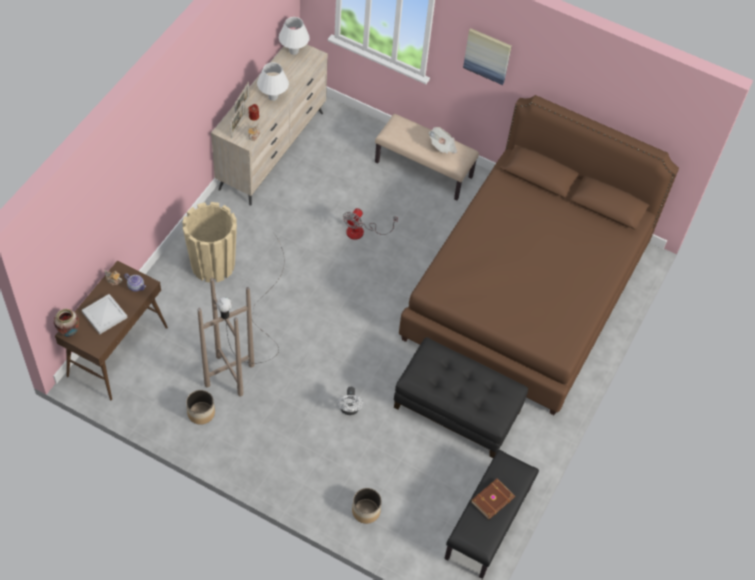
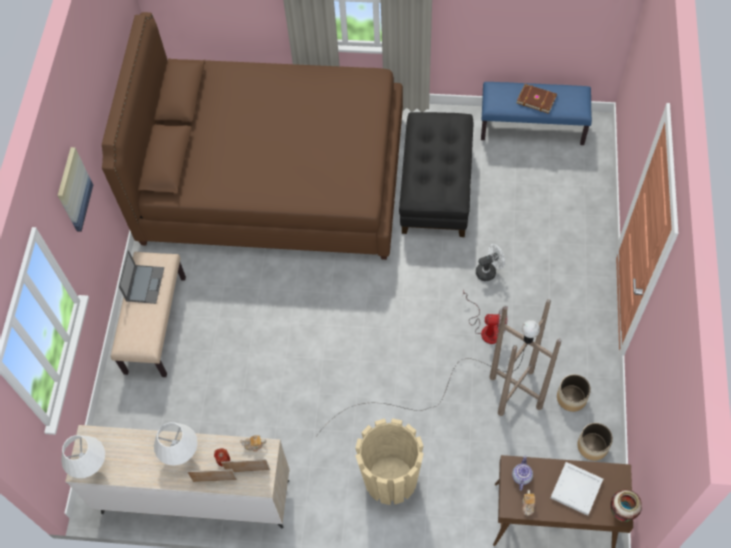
camera: 105 degrees left, 5 degrees up
(361, 231) = (271, 349): fan -> fan (486, 328)
(366, 511) = (579, 217): planter -> planter (593, 446)
(442, 146) = (145, 284): newspaper -> laptop
(488, 524) = (532, 126): black bench -> blue bench

